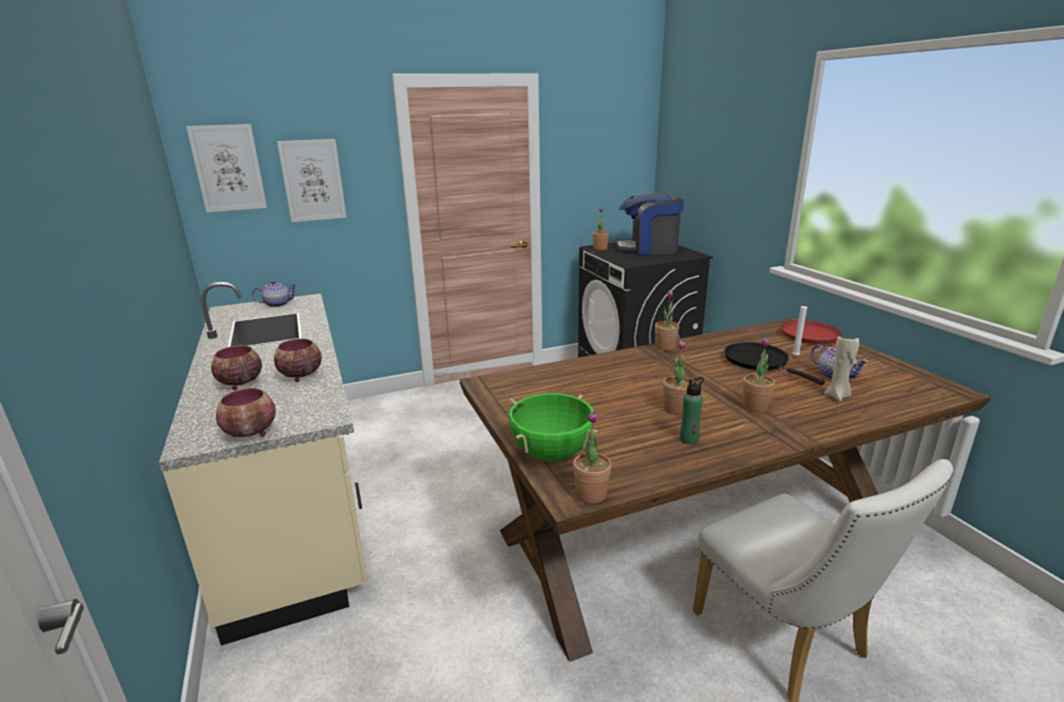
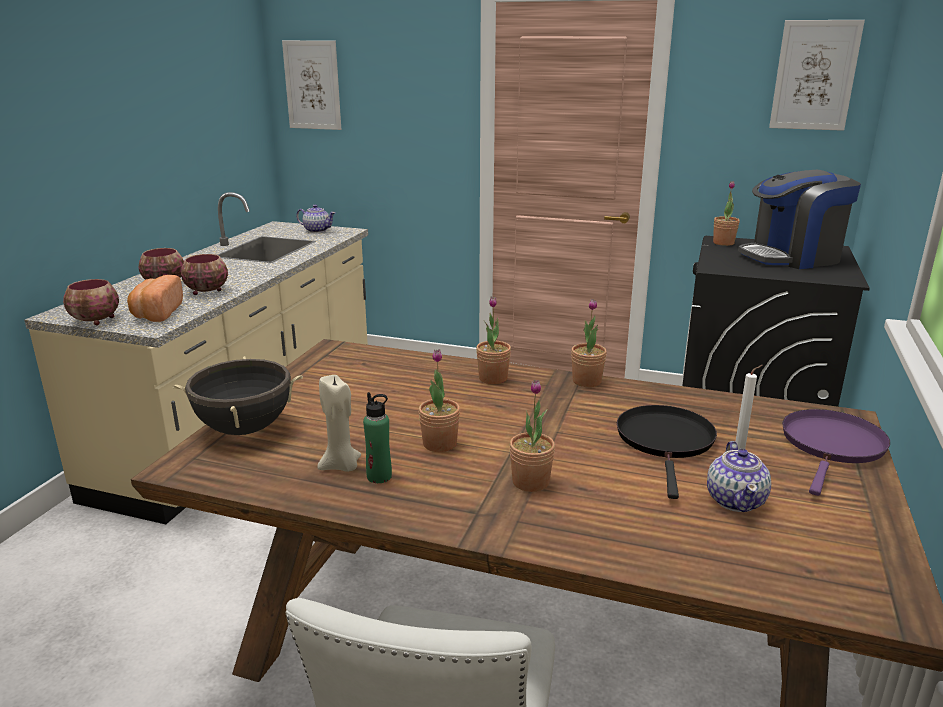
camera: 40 degrees right, 0 degrees up
(299, 407) = (156, 313): none -> bread
(313, 180) = (386, 105): picture -> picture (814, 75)
(551, 454) = (244, 429): green cooking pot -> black cooking pot
(591, 494) = (196, 474): potted plant -> potted plant (493, 378)
(648, 249) = (792, 257): coffee machine -> coffee machine turned 60 degrees counterclockwise
(812, 338) = (832, 446): red frying pan -> purple frying pan
(837, 396) = (670, 523): beige candle -> beige candle (341, 466)

